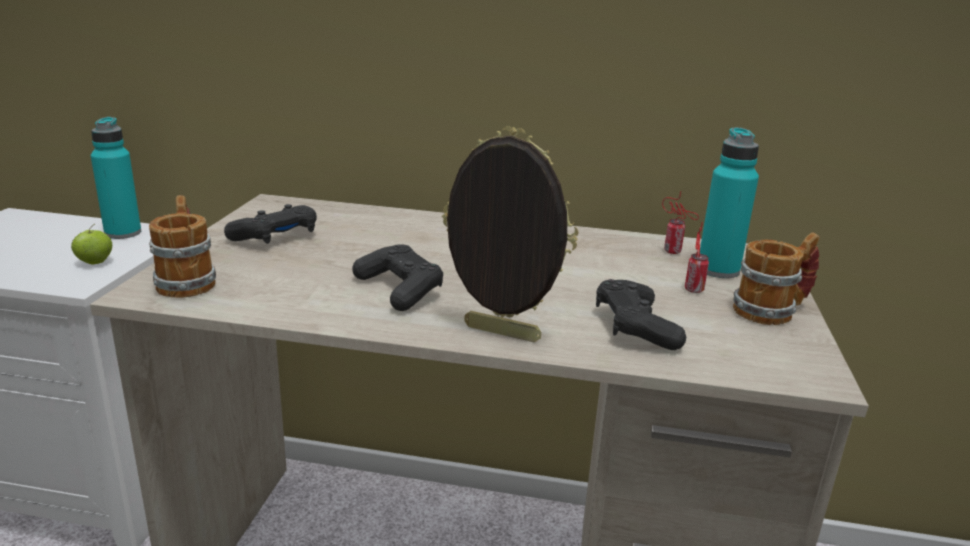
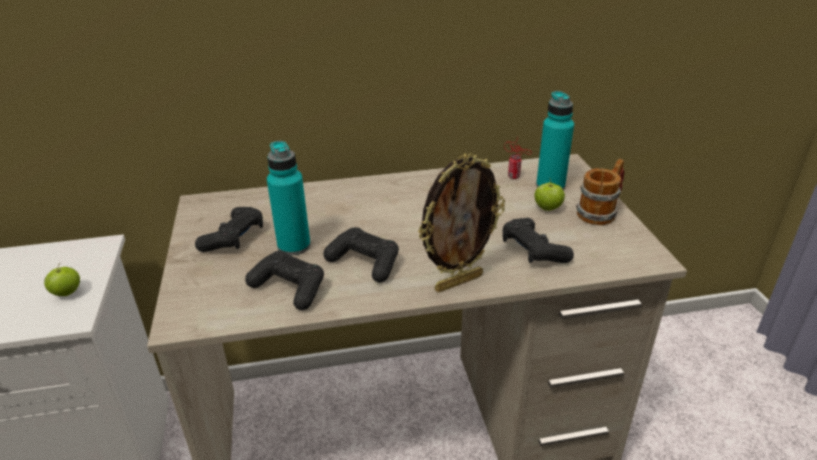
camera: 20 degrees left, 10 degrees up
(123, 233) = (63, 256): turquoise bottle -> turquoise bottle (294, 246)
(187, 280) = (203, 301): mug -> none
(289, 291) = (289, 288): none -> black game controller
(499, 334) = (458, 282): picture frame -> picture frame turned 150 degrees clockwise
(694, 291) = (547, 208): can -> apple

